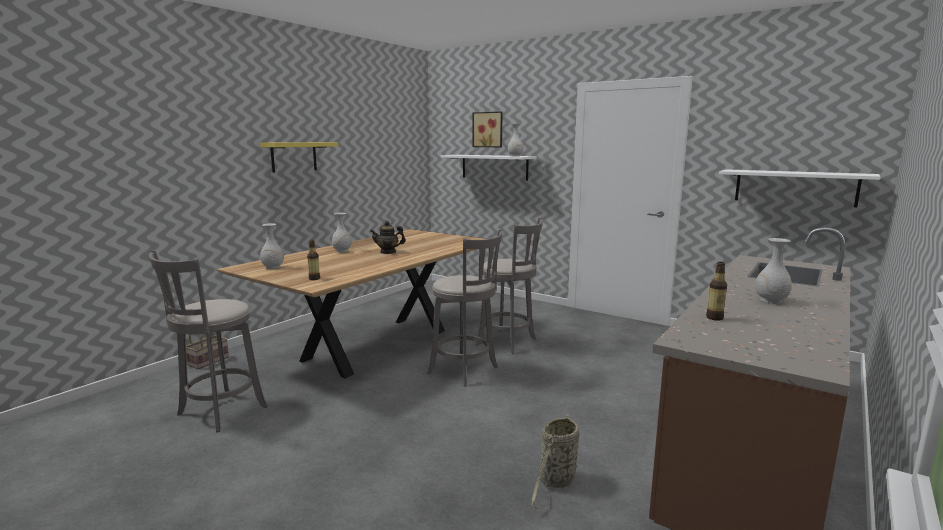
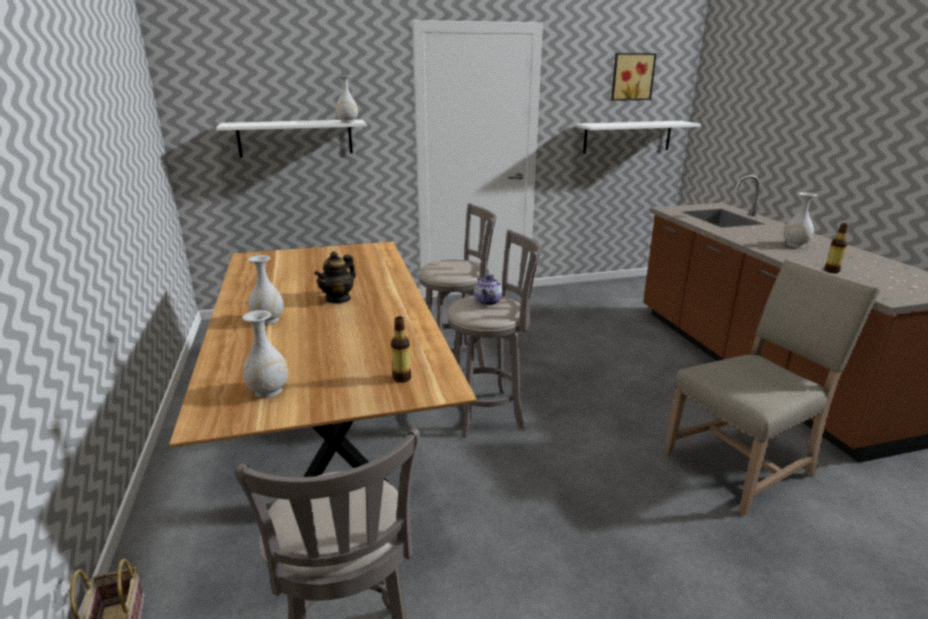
camera: 50 degrees left, 10 degrees up
(294, 156) = (67, 164): yellow shelf -> none
(467, 279) = (488, 302): none -> teapot
(488, 129) = (277, 82): picture -> picture (631, 76)
(556, 481) = (743, 465): basket -> beige chair

